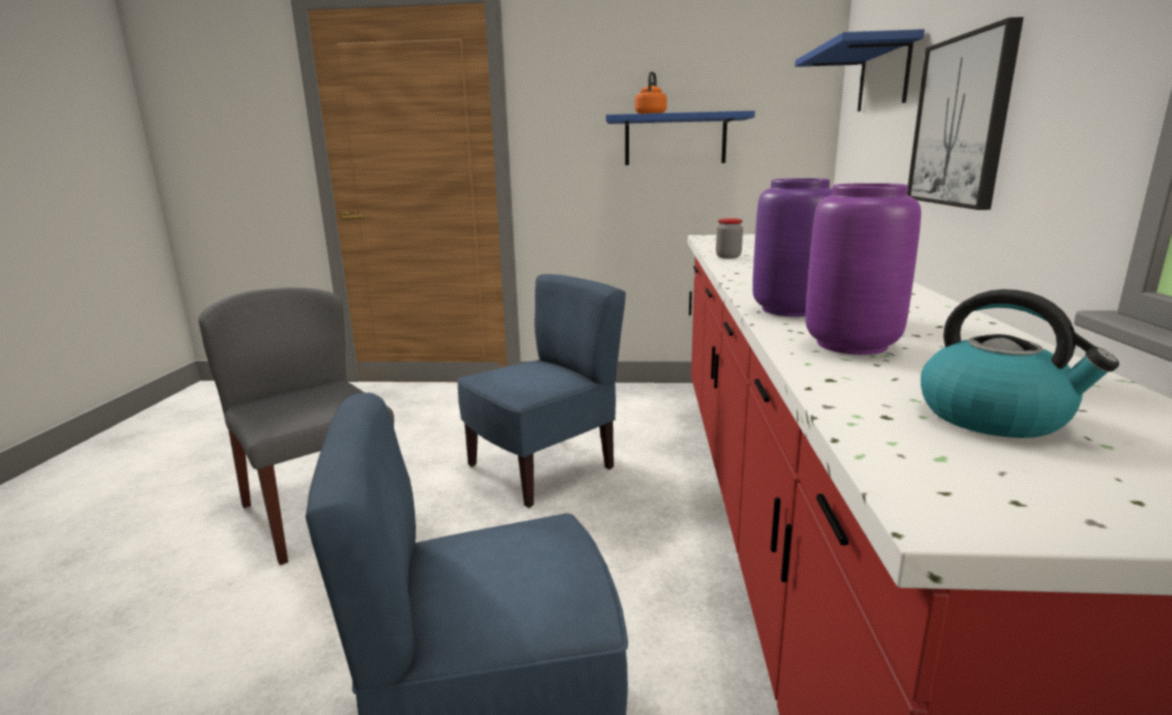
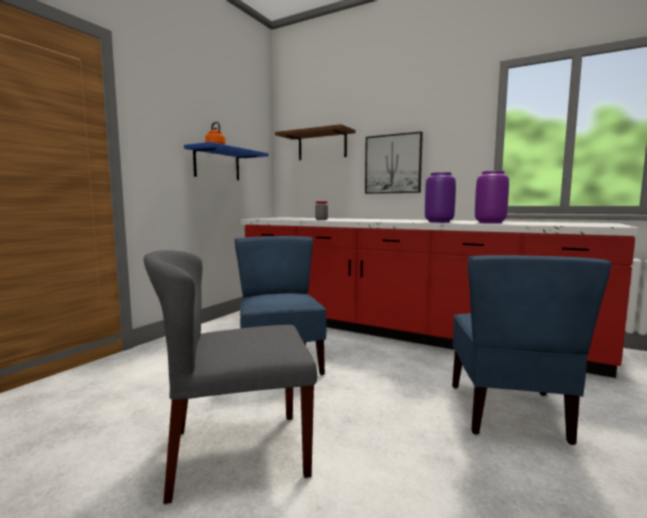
camera: 65 degrees left, 10 degrees down
(883, 76) = (322, 146): blue shelf -> brown shelf
(995, 417) = (558, 223): kettle -> none

